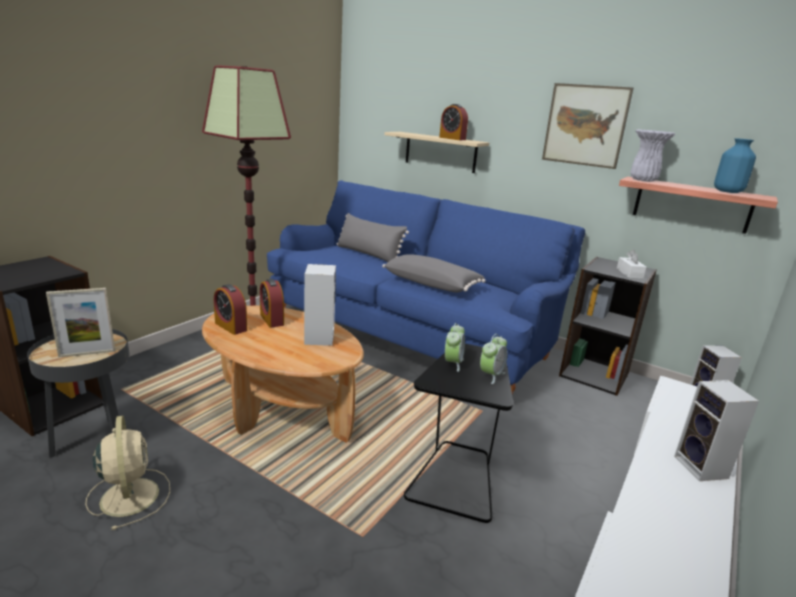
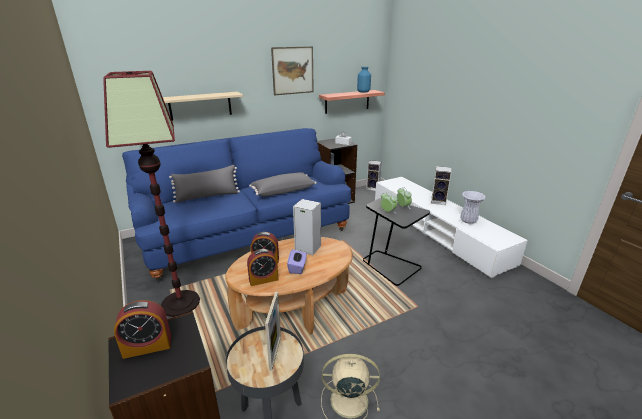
camera: 60 degrees left, 5 degrees up
(267, 340) = (297, 268): none -> purple tissue box
(452, 138) = (216, 94): alarm clock -> alarm clock (147, 346)
(643, 180) = (332, 95): white vase -> white vase (468, 221)

